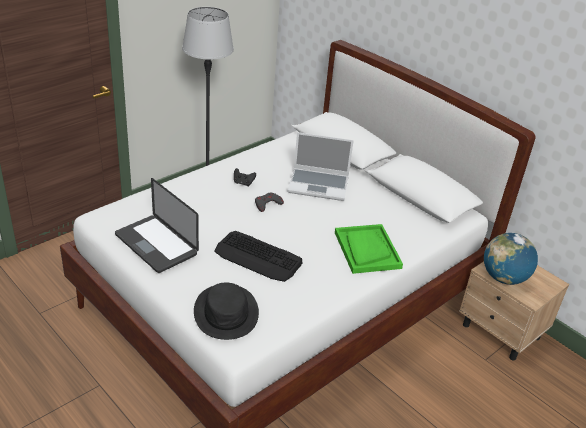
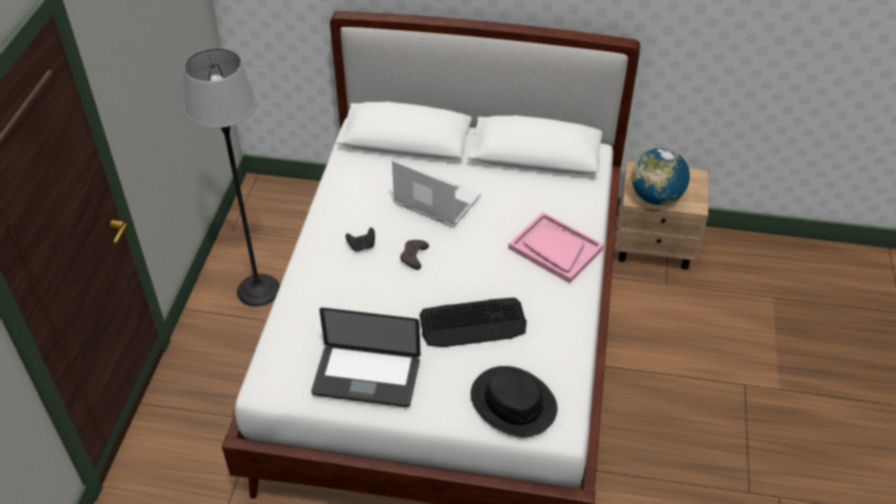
camera: 35 degrees left, 10 degrees up
(319, 185) = (435, 201): laptop -> laptop turned 120 degrees counterclockwise
(367, 250) = (555, 249): green tray -> pink tray

